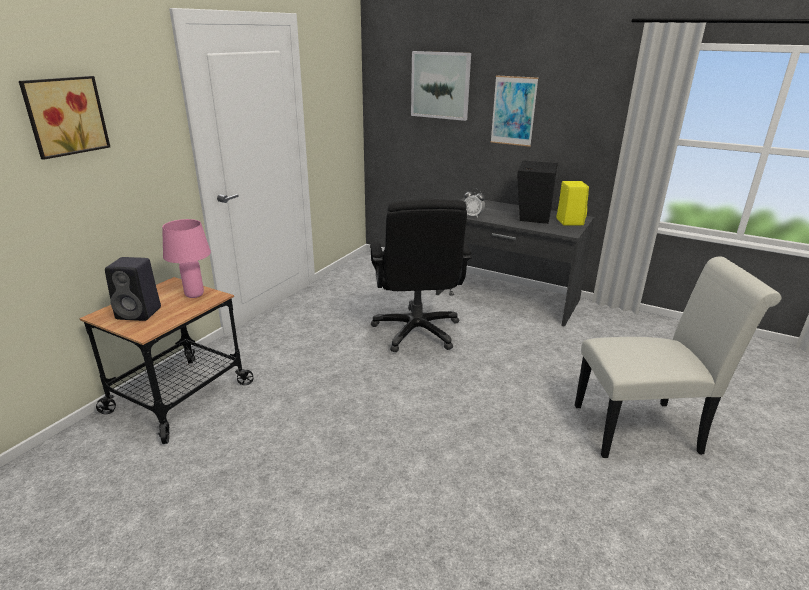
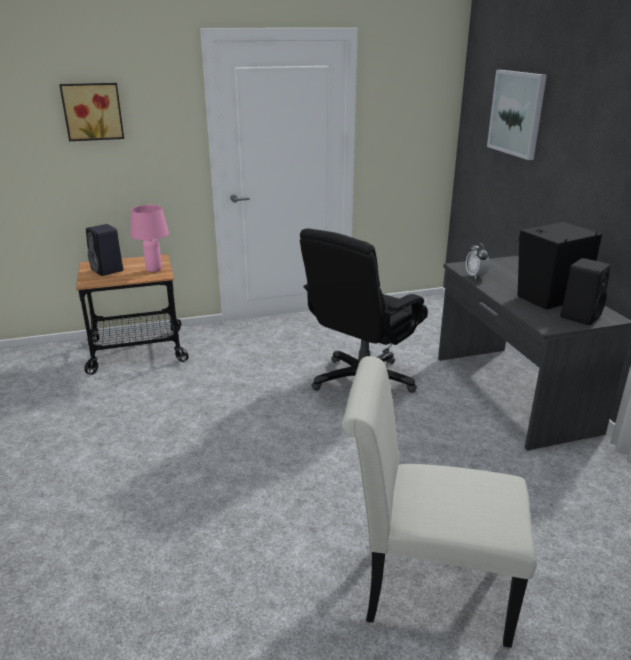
camera: 45 degrees right, 0 degrees up
(513, 111) = (575, 155): picture -> none
(569, 221) = (580, 316): yellow speaker -> black speaker
(644, 429) = (425, 587): white chair -> white chair turned 150 degrees clockwise

